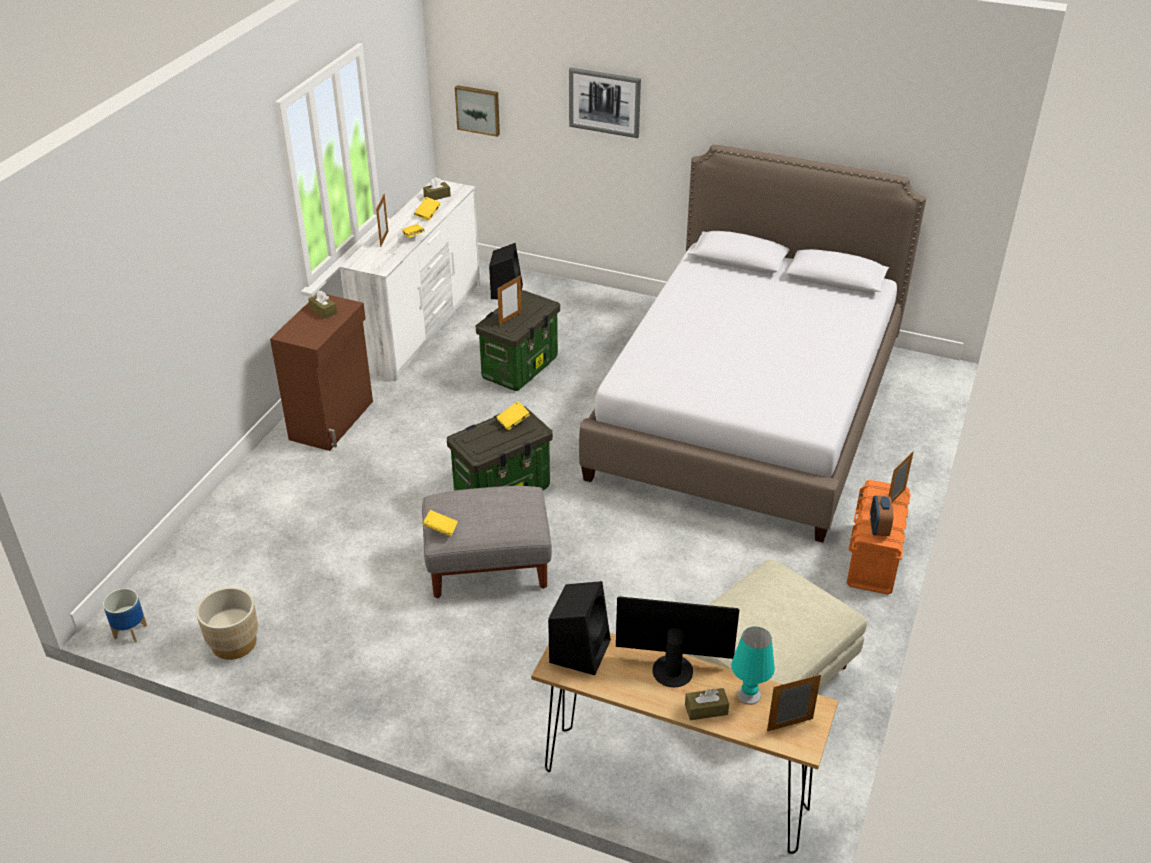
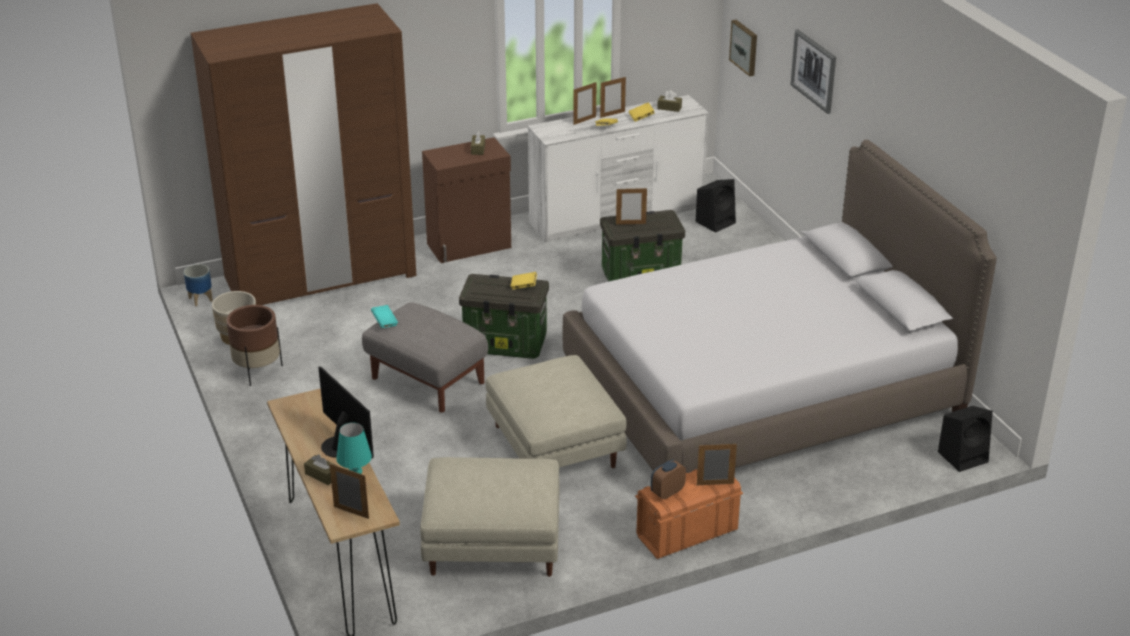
camera: 45 degrees right, 5 degrees down
(230, 531) = (320, 277): none -> brown wardrobe
(311, 665) = (258, 371): none -> brown planter
(399, 223) = (612, 114): none -> picture frame
(440, 529) = (384, 322): yellow book -> turquoise book
(580, 650) = (311, 406): black speaker -> black speaker (963, 456)
(680, 555) = (556, 447): none -> beige ottoman

